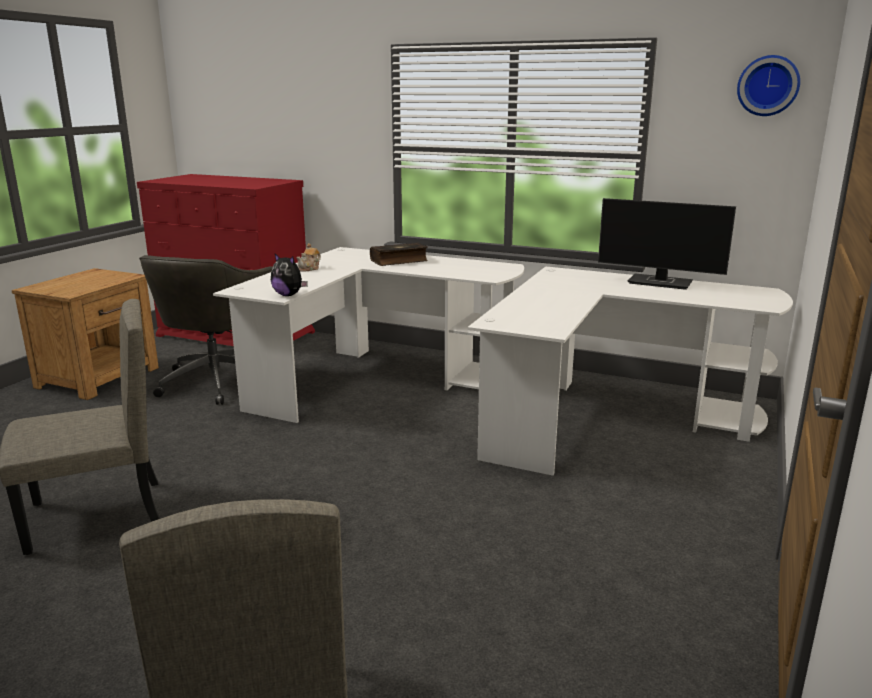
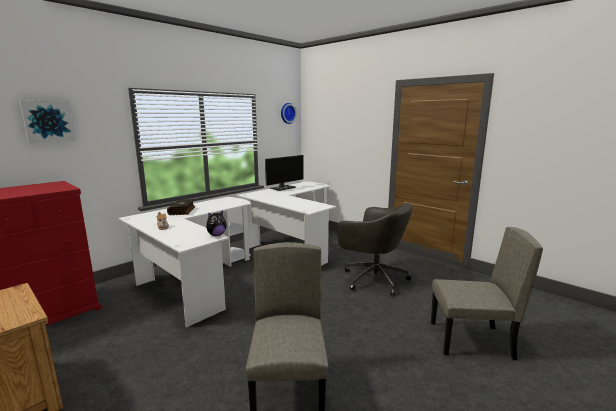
camera: 70 degrees left, 5 degrees down
(218, 381) = (120, 333): grey office chair -> grey office chair (373, 279)
(296, 98) = (48, 121): none -> picture

